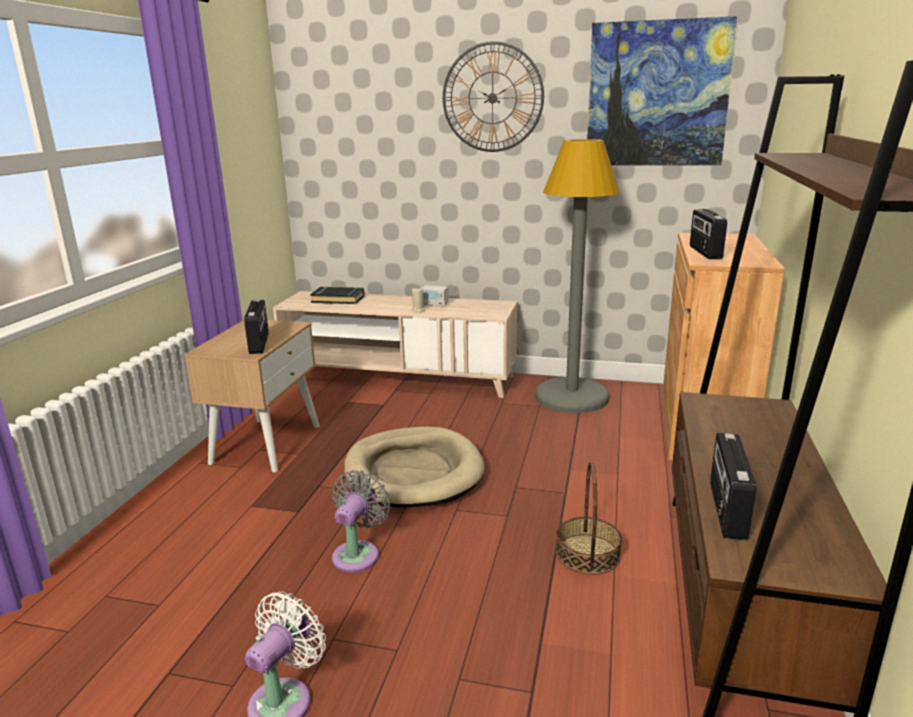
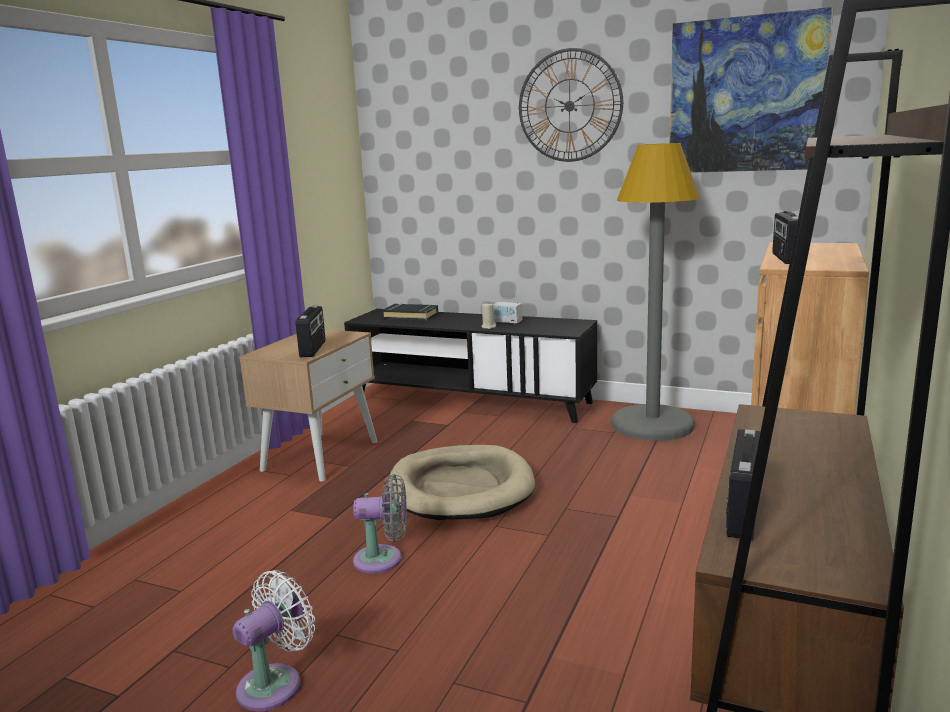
camera: 10 degrees right, 5 degrees down
(358, 553) = (383, 559): grey fan -> grey fan turned 60 degrees clockwise
(399, 378) = (471, 400): beige tv stand -> black tv stand
(588, 554) = (626, 577): basket -> none

